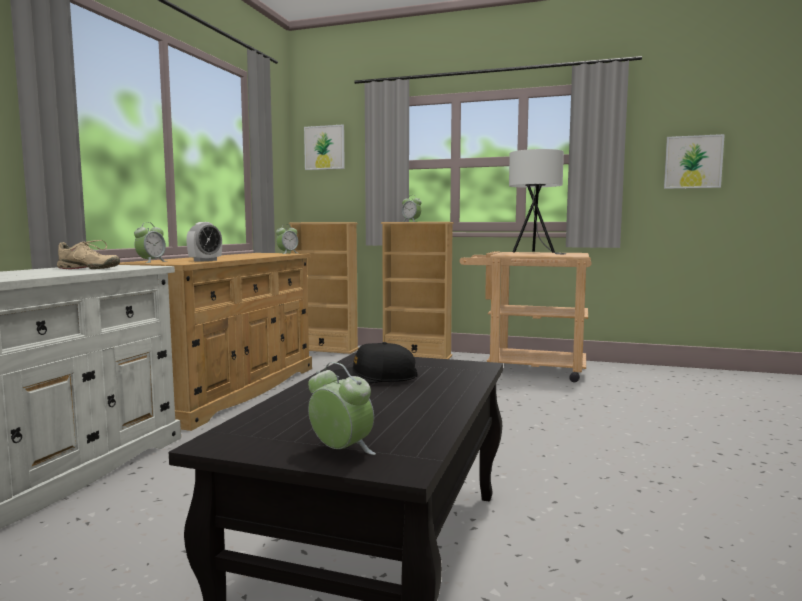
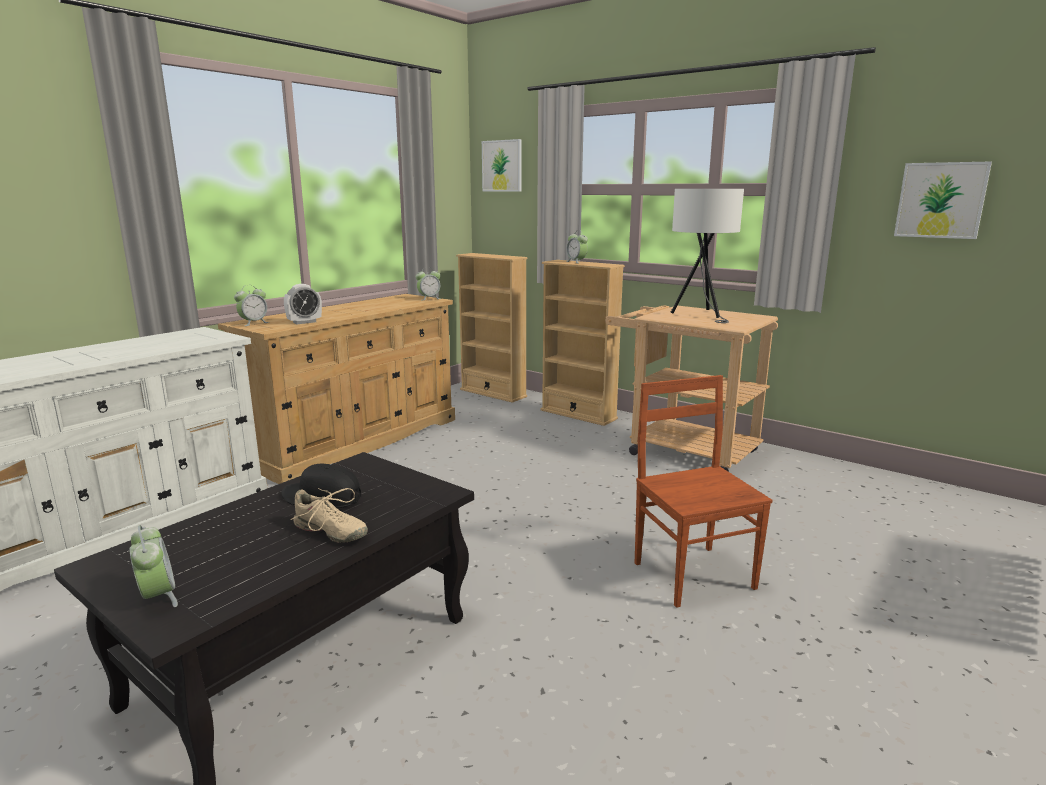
camera: 20 degrees right, 10 degrees up
(88, 269) = (169, 342): beige shoe -> beige shoe (330, 532)
(632, 439) = (694, 574): none -> brown chair

